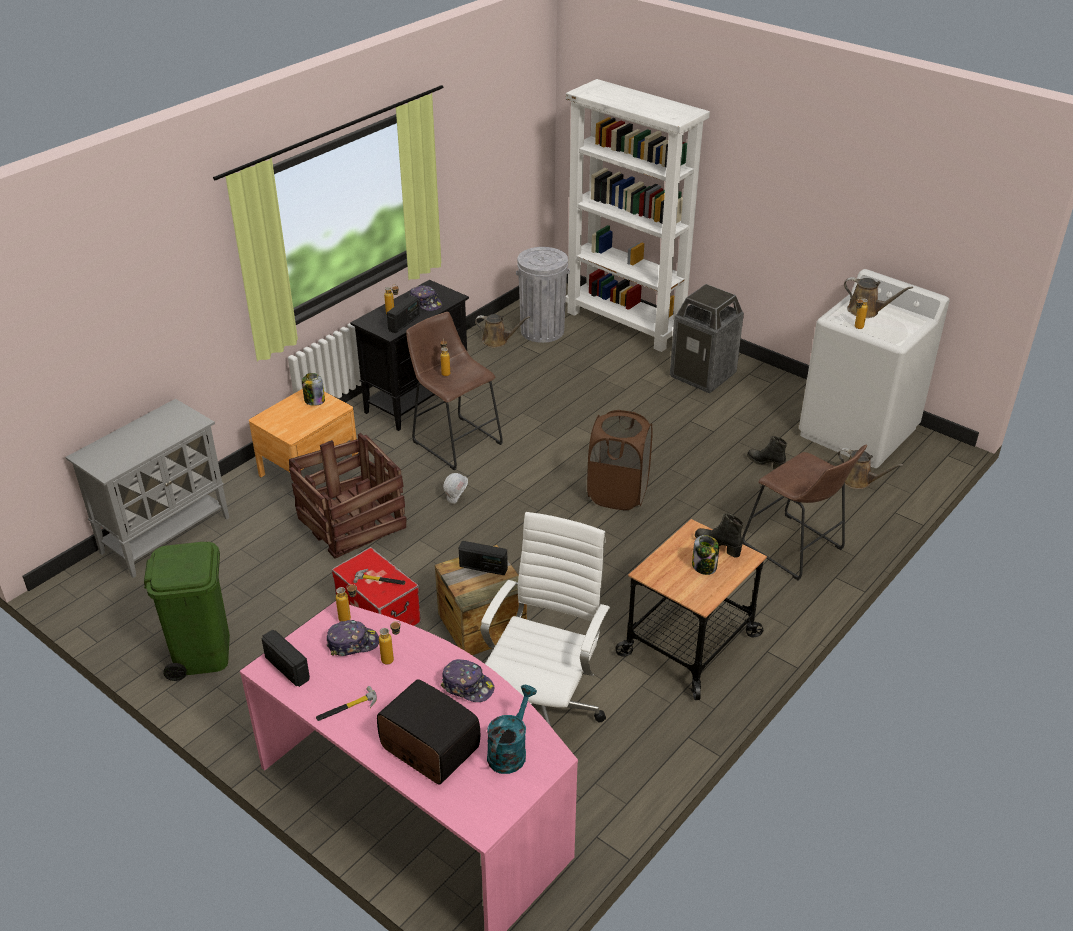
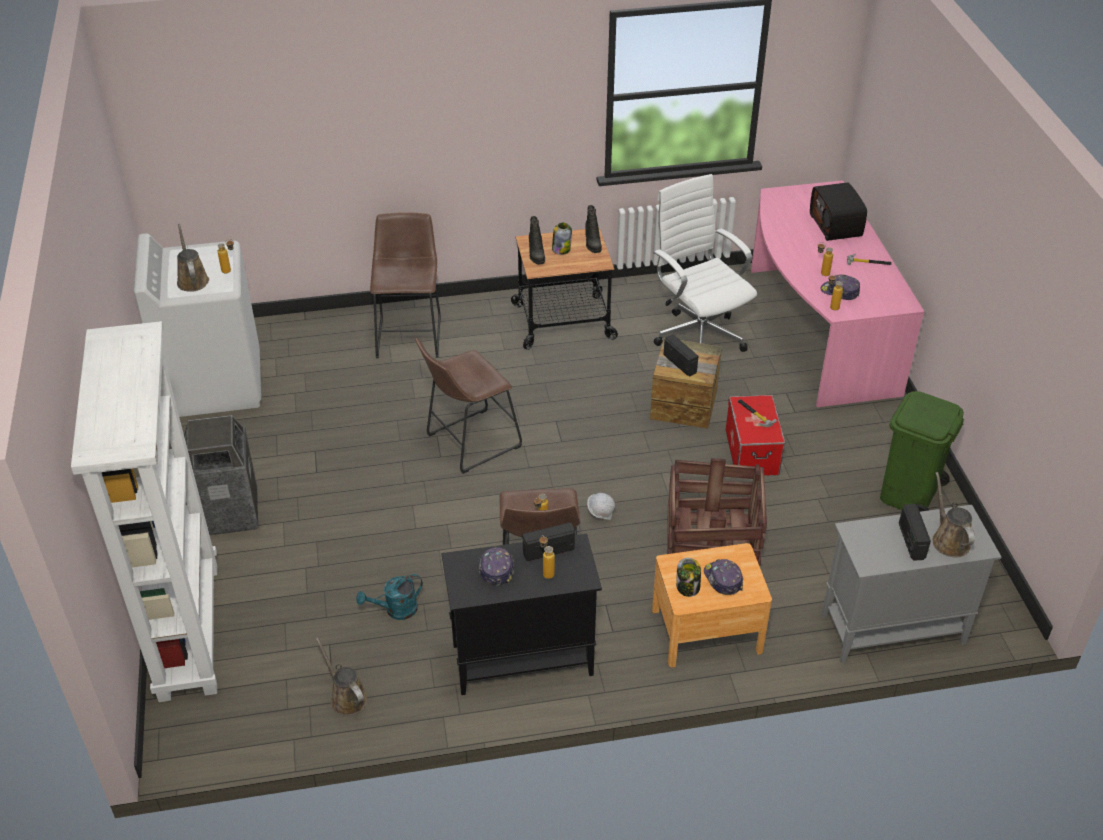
camera: 140 degrees left, 5 degrees up
(288, 668) = (891, 298): radio -> radio (911, 541)
(467, 686) = (788, 240): cap -> cap (722, 579)
(510, 750) = (792, 206): turquoise watering can -> turquoise watering can (395, 610)
(542, 331) = (281, 680): grey trash can -> none
(543, 713) = (697, 335): white office chair -> white office chair turned 90 degrees clockwise
(618, 493) = (469, 442): brown laundry basket -> brown stool
(765, 463) = (324, 401): black boot -> black boot (592, 243)
(859, 481) = (286, 350): brown watering can -> brown watering can (948, 540)

